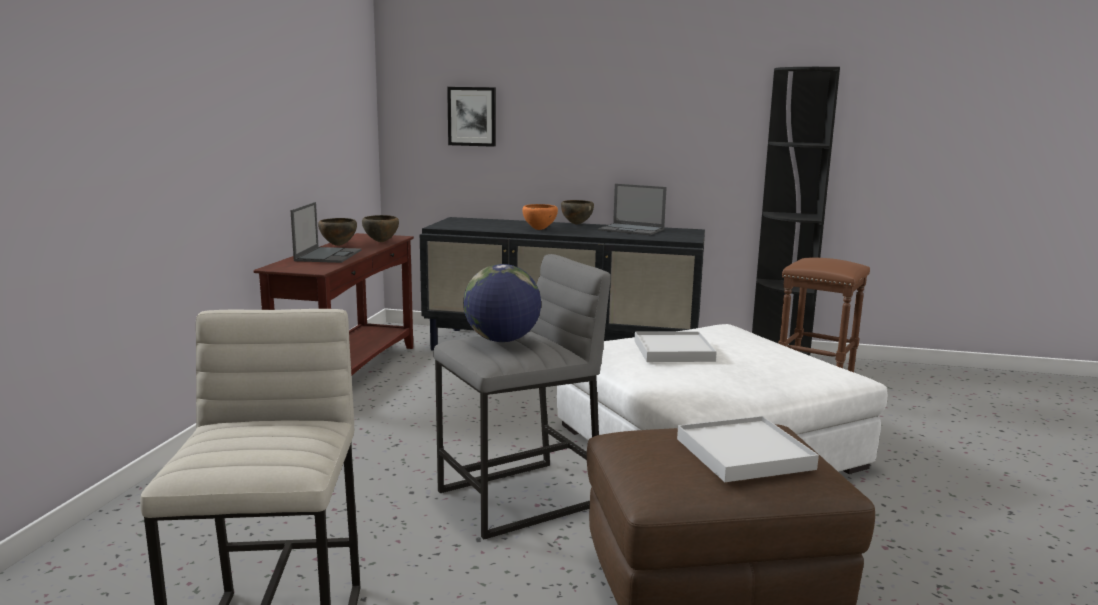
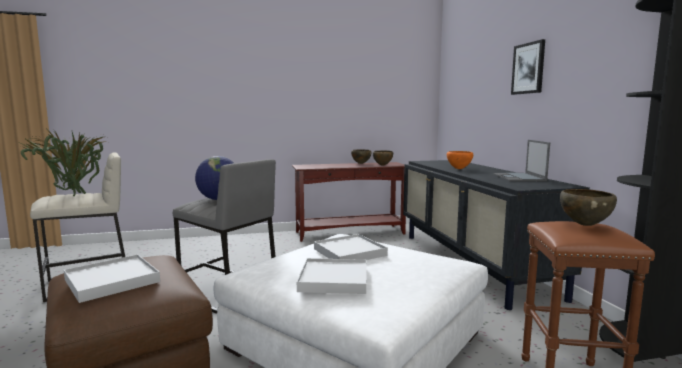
camera: 65 degrees right, 5 degrees down
(258, 439) = (72, 195): none -> potted plant
(328, 255) = (335, 165): laptop -> none
(472, 116) = (469, 93): picture -> picture (528, 68)
(576, 224) = (502, 170): brown bowl -> brown bowl (584, 225)
(758, 370) = (333, 279): none -> white tray

